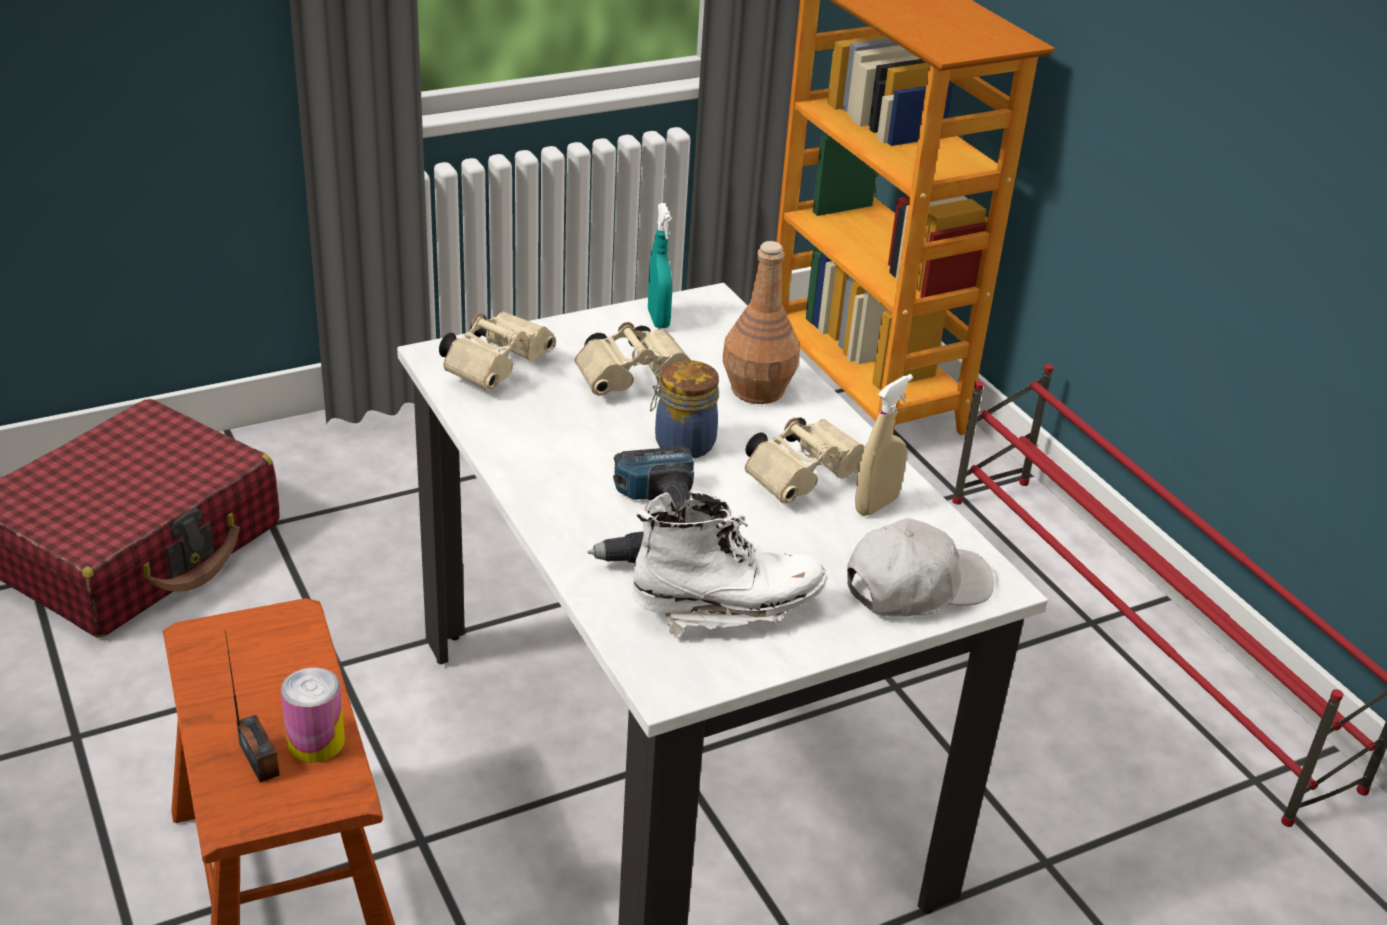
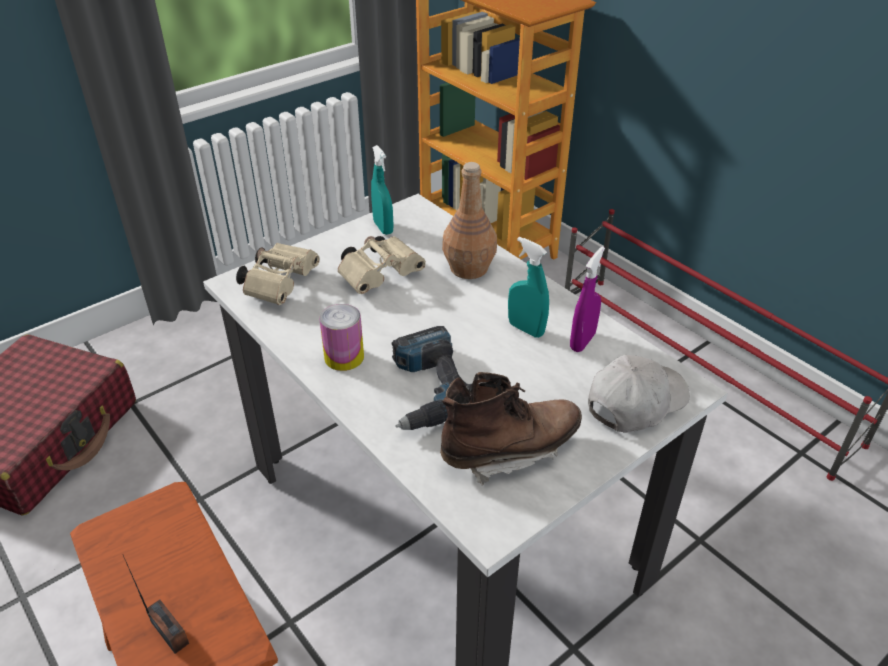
camera: 10 degrees left, 5 degrees up
(316, 742) = (211, 606): can -> can (344, 357)
(682, 443) = (431, 319): jar -> none
(725, 609) = (509, 451): white boot -> brown boot
(805, 477) = (526, 329): beige binoculars -> turquoise spray bottle
(876, 505) = (582, 341): beige spray bottle -> purple spray bottle

